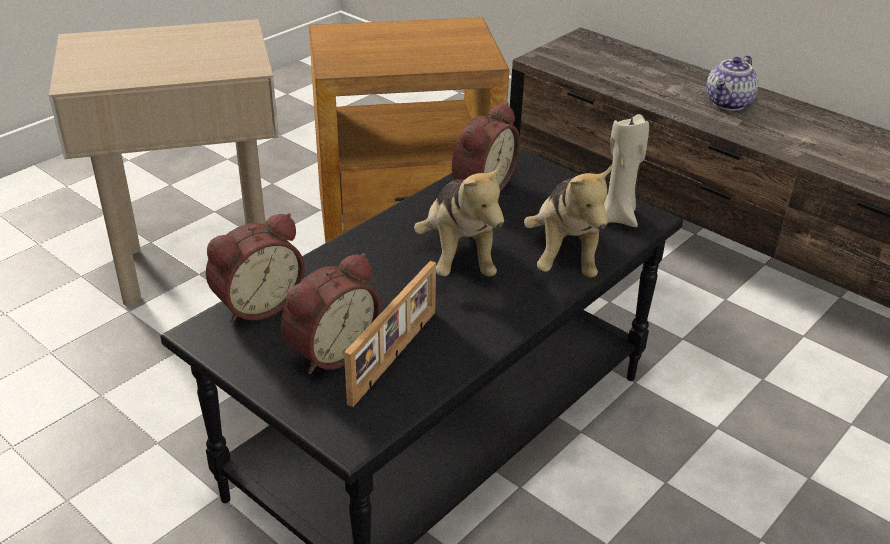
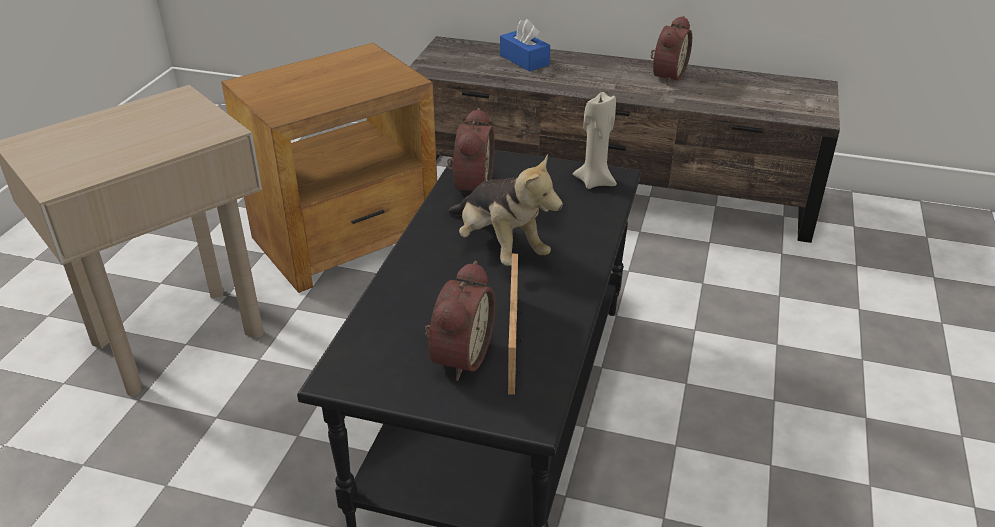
camera: 25 degrees left, 0 degrees up
(257, 304) = (363, 338): alarm clock -> alarm clock (666, 76)
(565, 255) = (579, 222): plush toy -> none
(657, 72) = (524, 60): none -> blue tissue box
(729, 103) = (596, 73): teapot -> none

